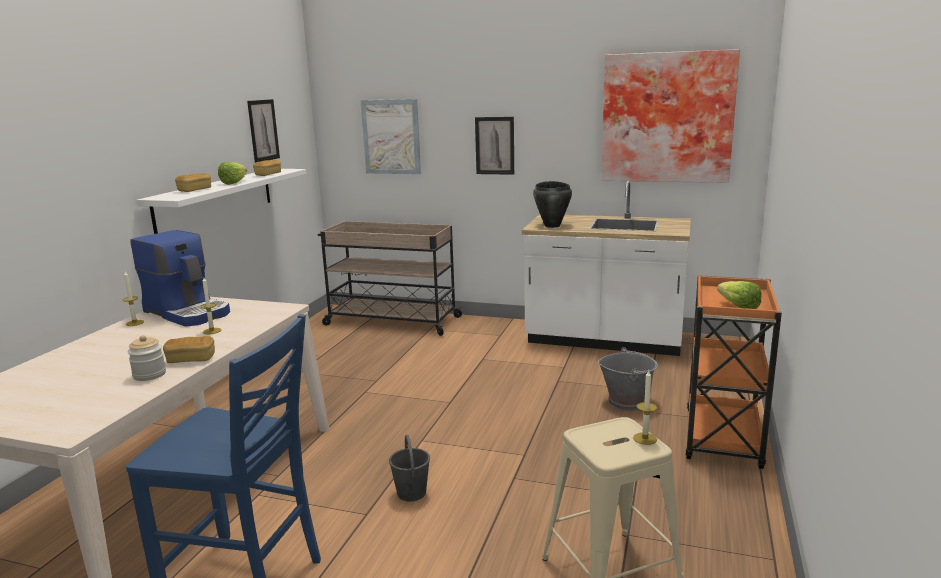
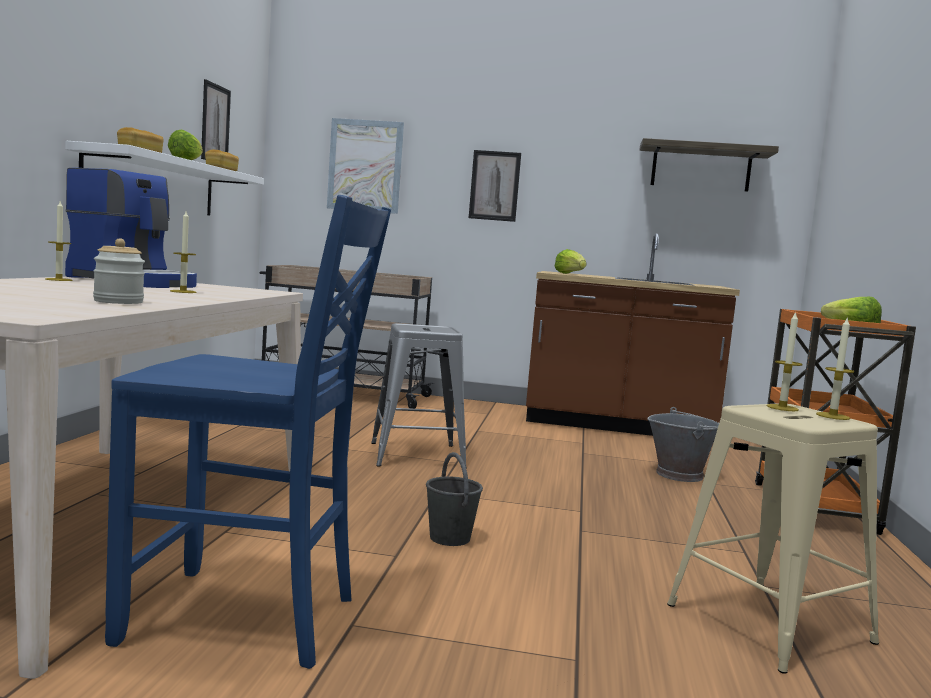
camera: 10 degrees left, 10 degrees down
(191, 359) = (172, 300): bread -> none
(423, 396) = (417, 455): none -> grey stool
(552, 226) = (570, 274): black cooking pot -> lettuce
(604, 341) = (617, 426): white counter -> brown counter
(613, 428) = (782, 408): none -> candle
(667, 118) = (701, 168): picture -> shelf

